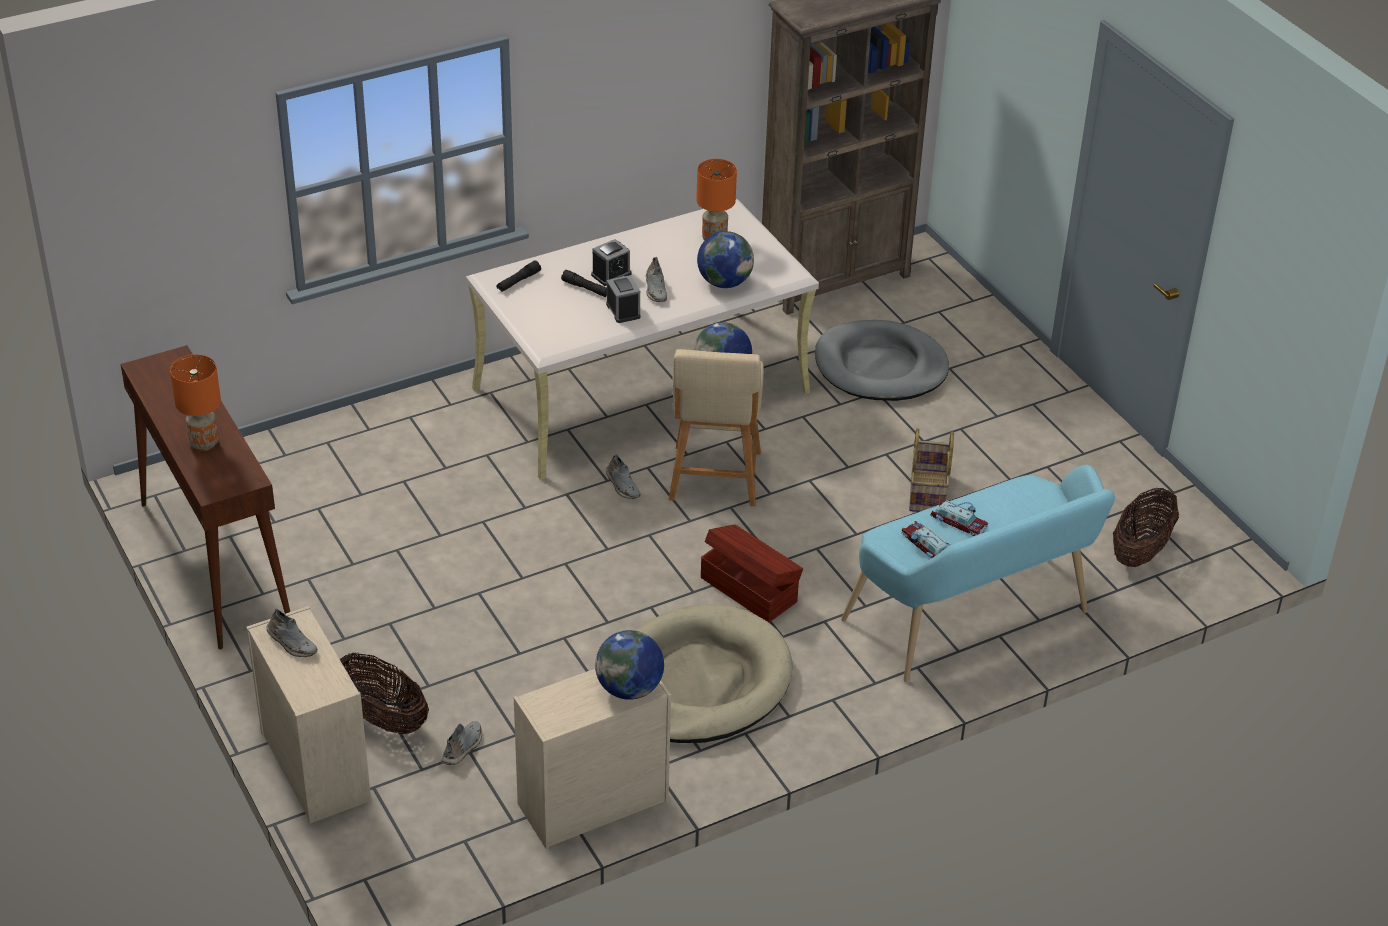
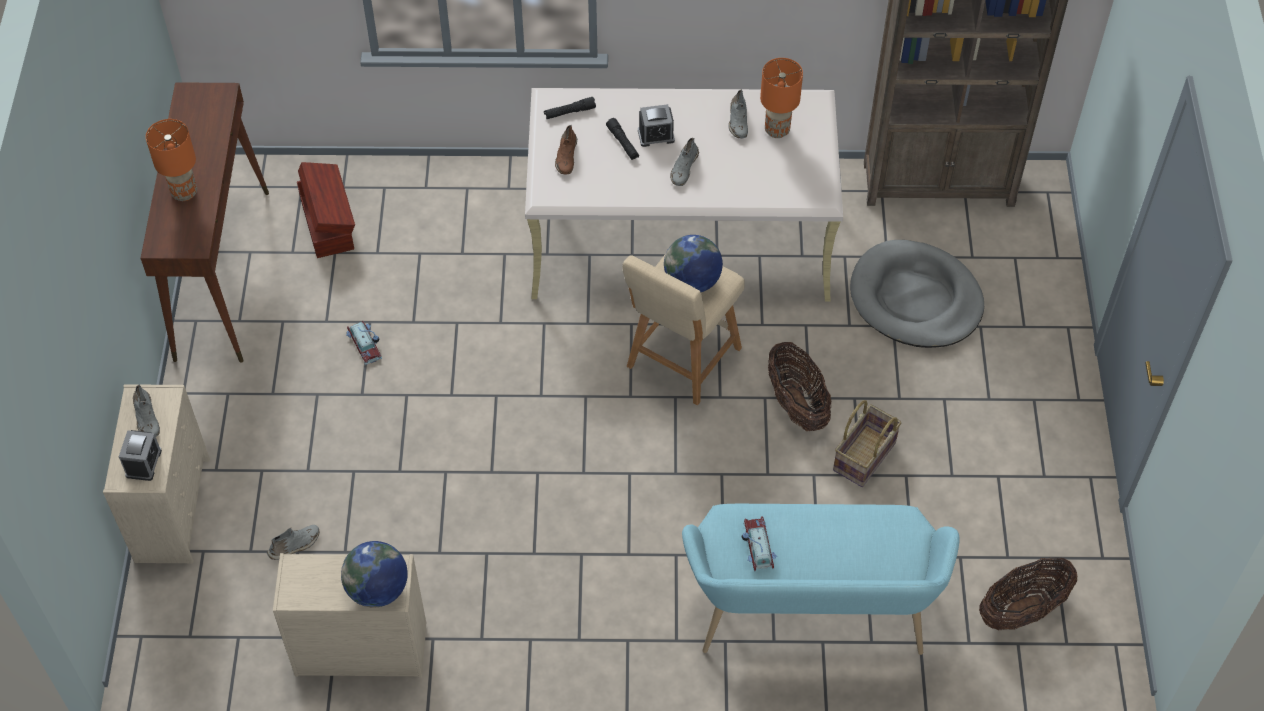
camera: 30 degrees right, 15 degrees up
(383, 717) = (253, 486): basket -> basket (797, 404)
(542, 313) = (566, 156): none -> brown shoe
(622, 486) = (596, 334): grey shoe -> grey shoe (738, 121)
(623, 311) = (638, 181): alarm clock -> alarm clock (143, 463)
(698, 682) = (526, 568): beige dog bed -> none
(724, 282) = (752, 184): globe -> none
(749, 588) = (633, 490): brown storage box -> brown storage box (328, 222)
(958, 521) = (807, 532): toy car -> toy car (365, 343)

